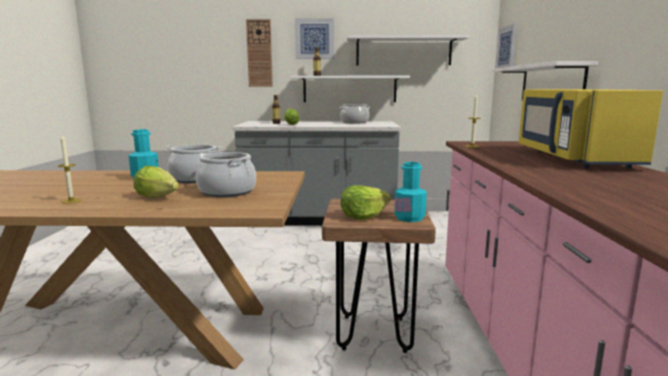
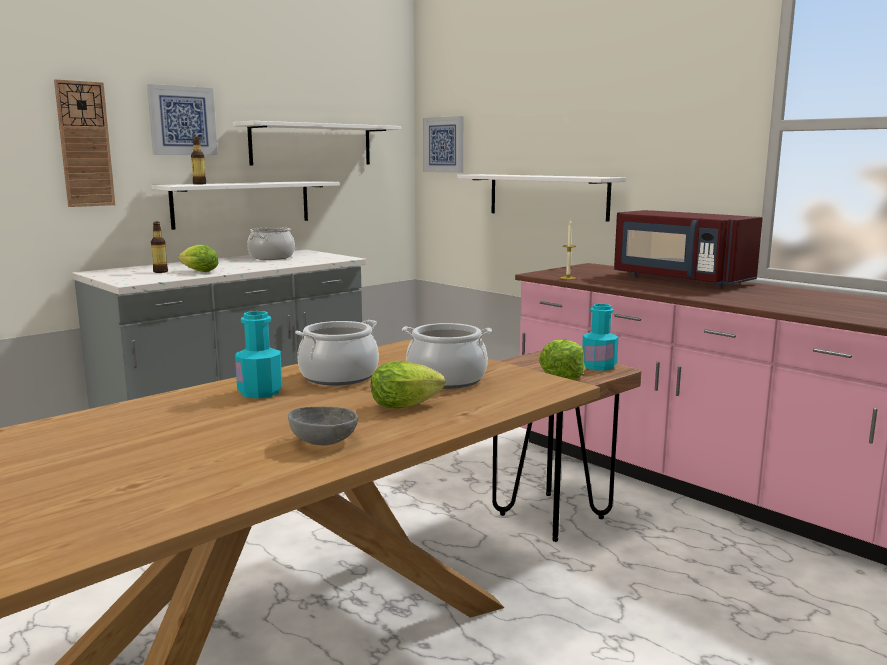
camera: 45 degrees left, 0 degrees up
(71, 201) = (324, 441): candle -> grey bowl
(572, 158) = (679, 280): yellow microwave -> red microwave

